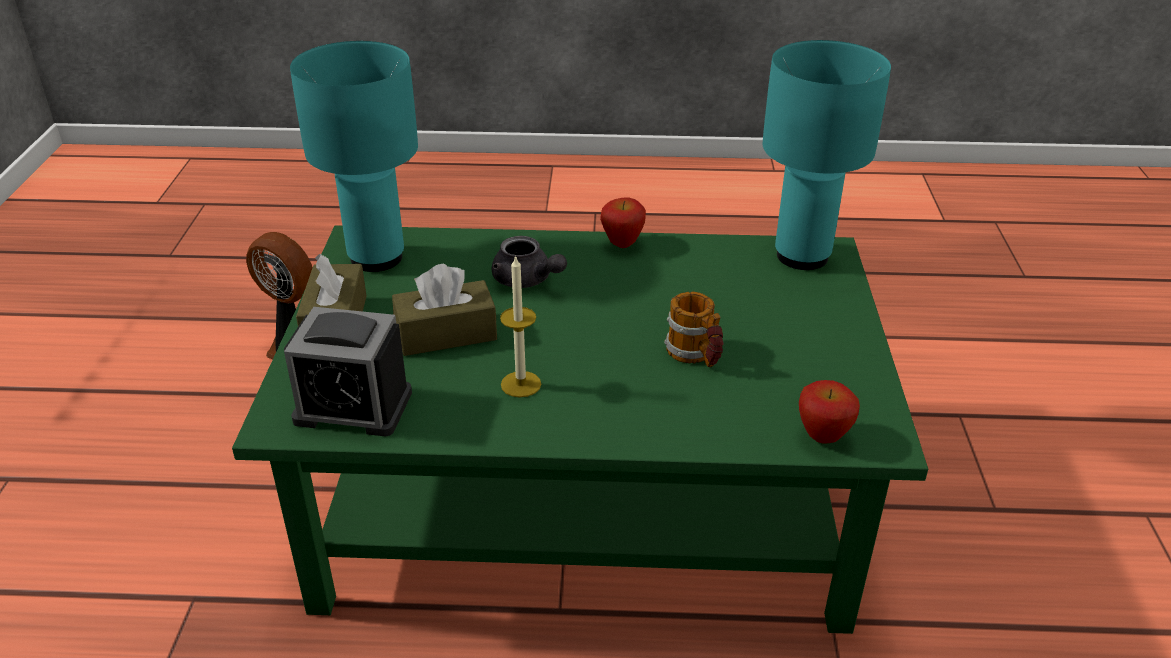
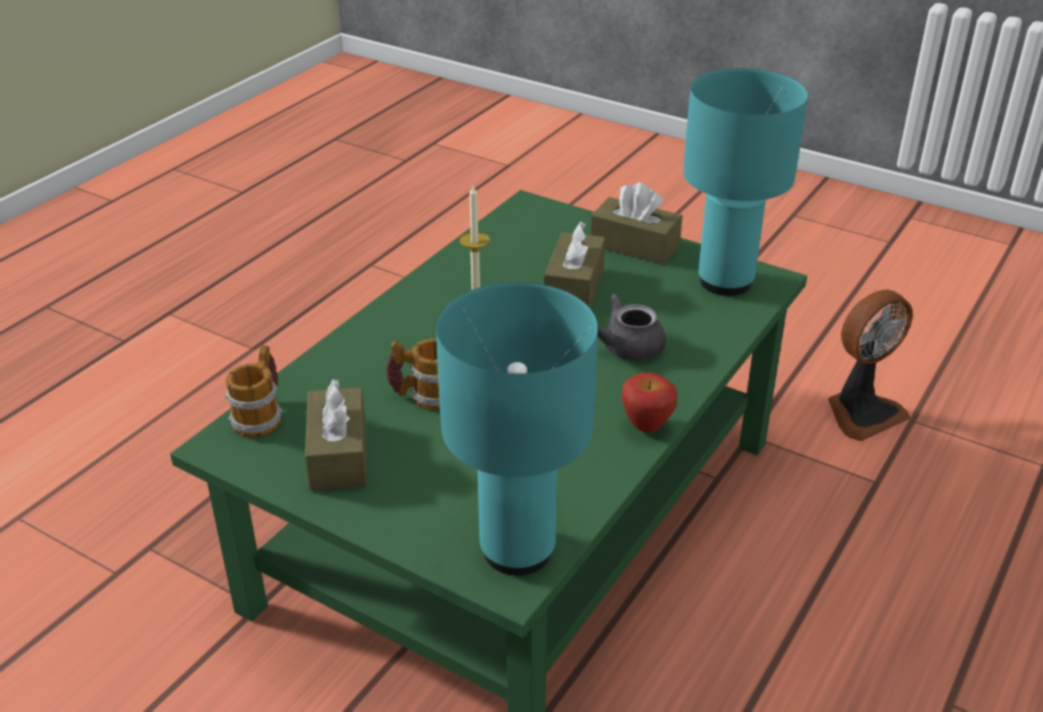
camera: 120 degrees right, 0 degrees up
(353, 407) = (519, 232): alarm clock -> none
(813, 368) = (338, 455): none -> brown tissue box
(823, 437) = (261, 416): apple -> mug

